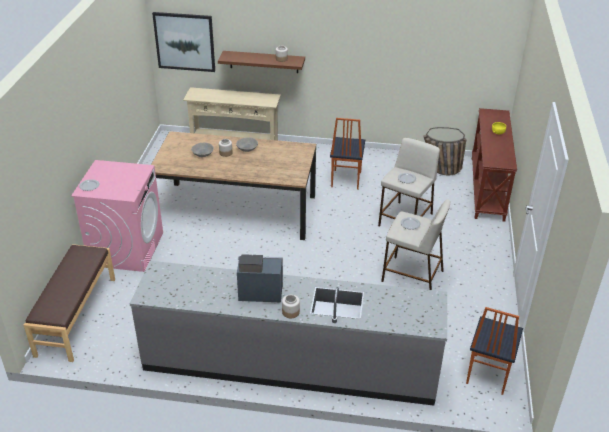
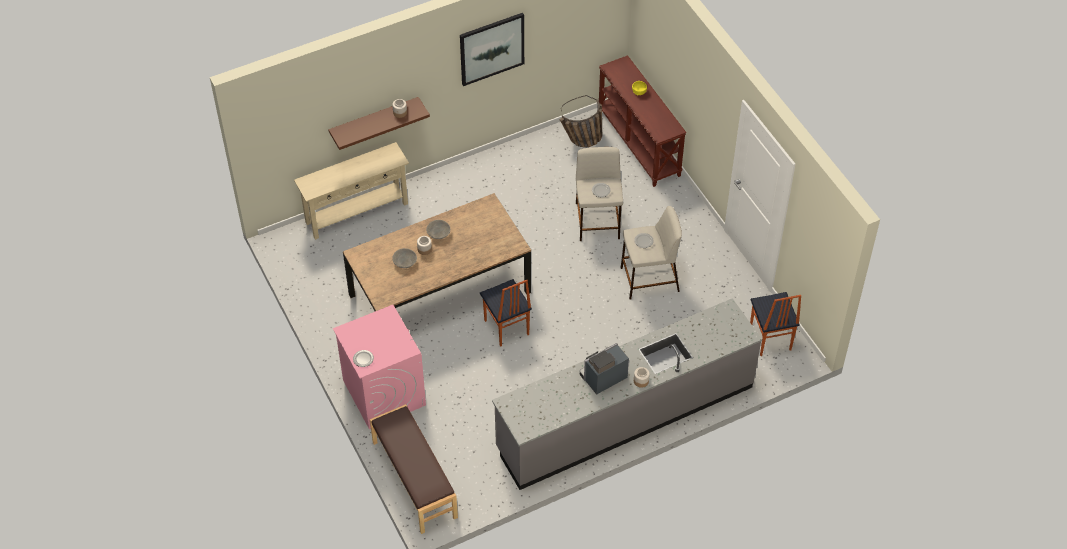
camera: 35 degrees left, 15 degrees up
(184, 41) = (284, 139): picture -> picture (491, 48)
(345, 179) = (506, 201): chair -> chair (506, 328)

